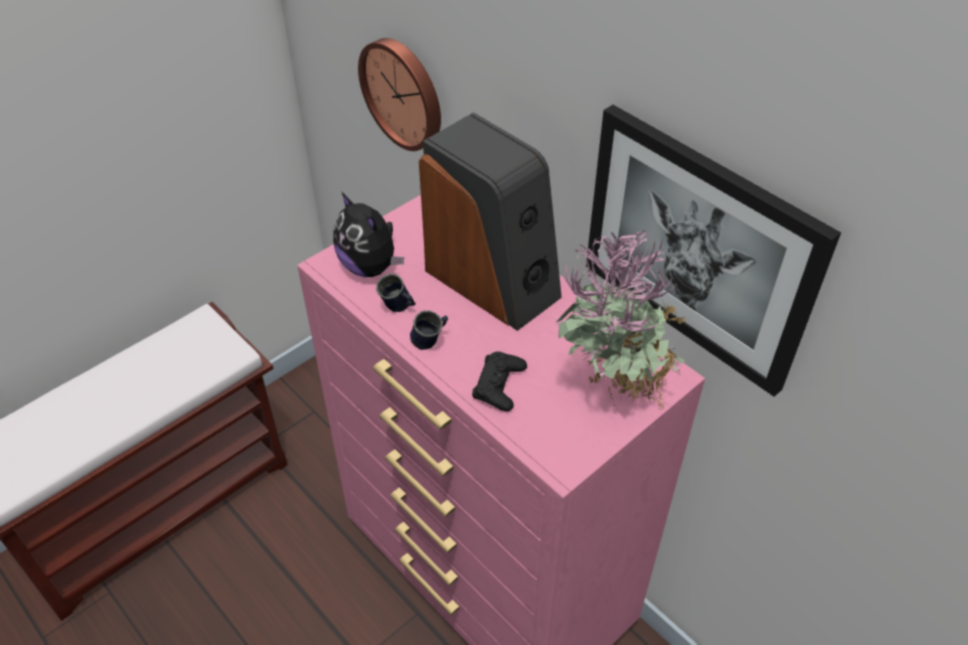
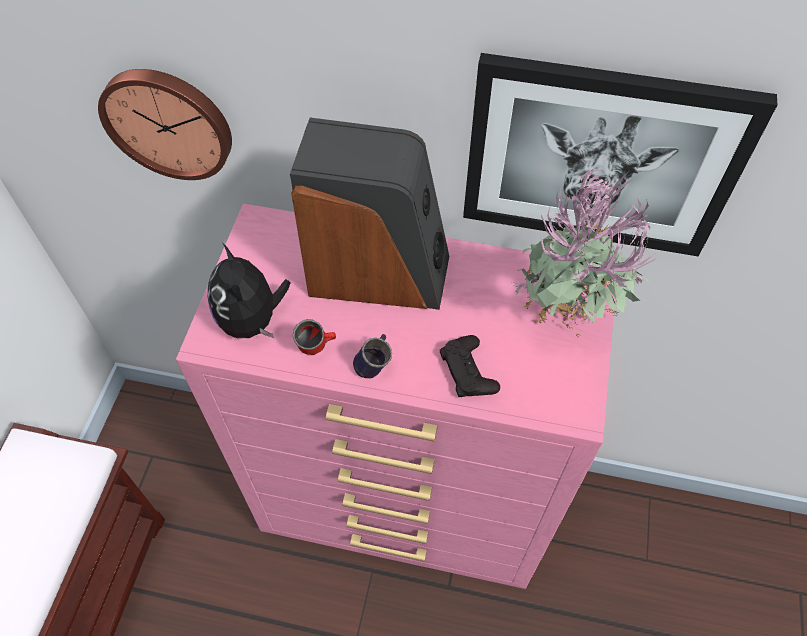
camera: 35 degrees left, 10 degrees up
(370, 266) = (252, 320): plush toy -> plush toy turned 60 degrees clockwise
(399, 309) = (317, 349): blue mug -> red mug

